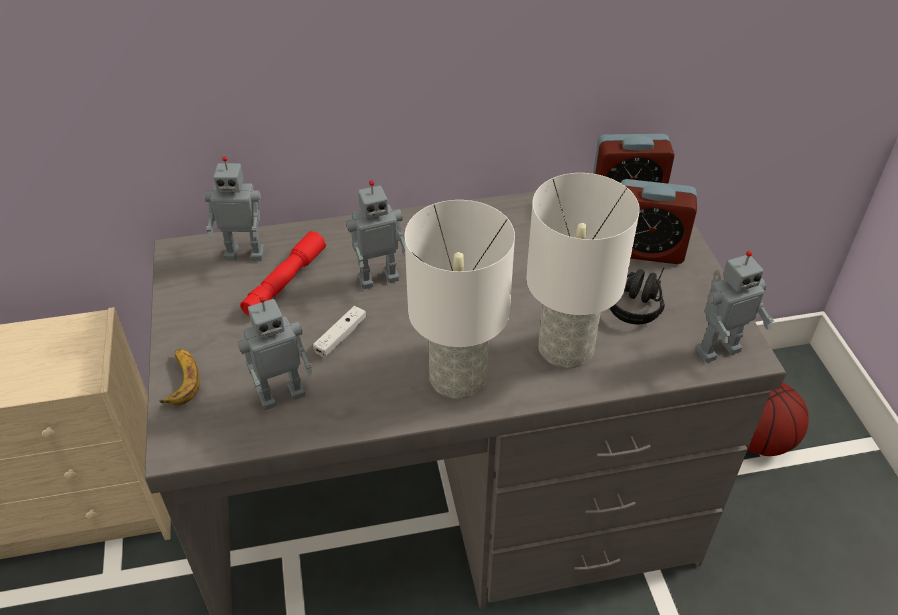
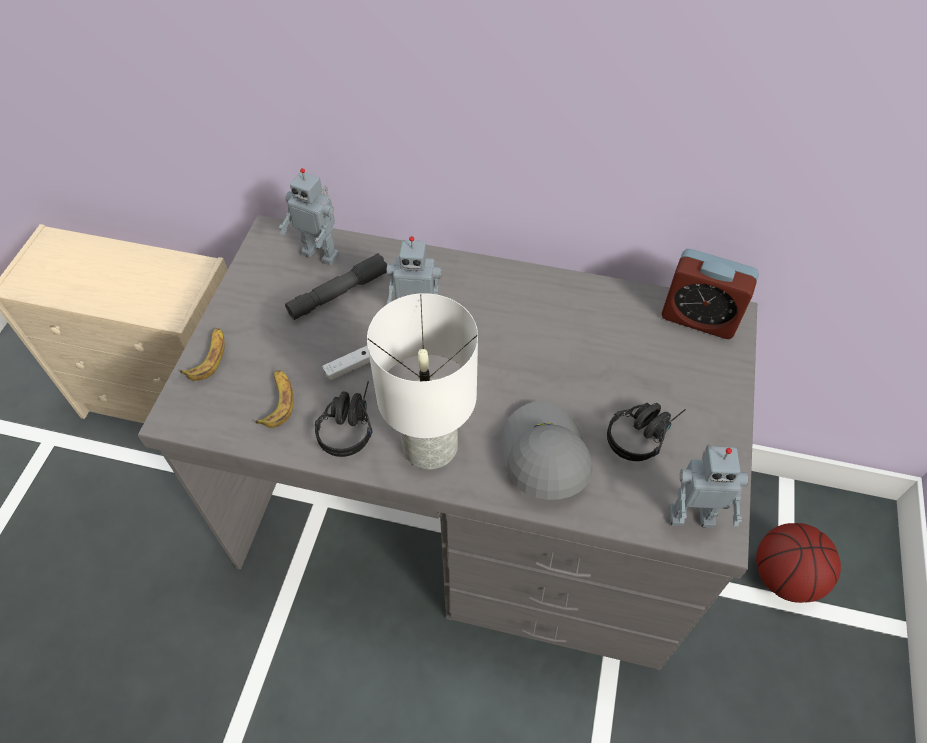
camera: 25 degrees right, 10 degrees up
(281, 394) = (277, 401): toy robot -> banana
(285, 282) = (338, 293): red flashlight -> grey flashlight
(366, 387) = (348, 423): none -> black headphones
(565, 350) = (543, 456): white table lamp -> grey cap
(646, 250) = (685, 380): alarm clock -> none

